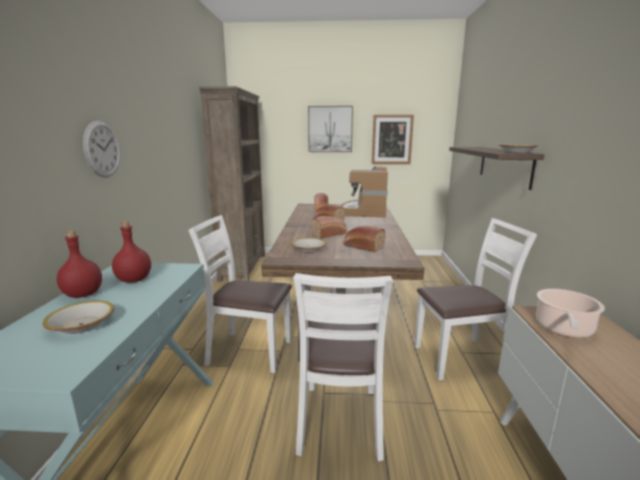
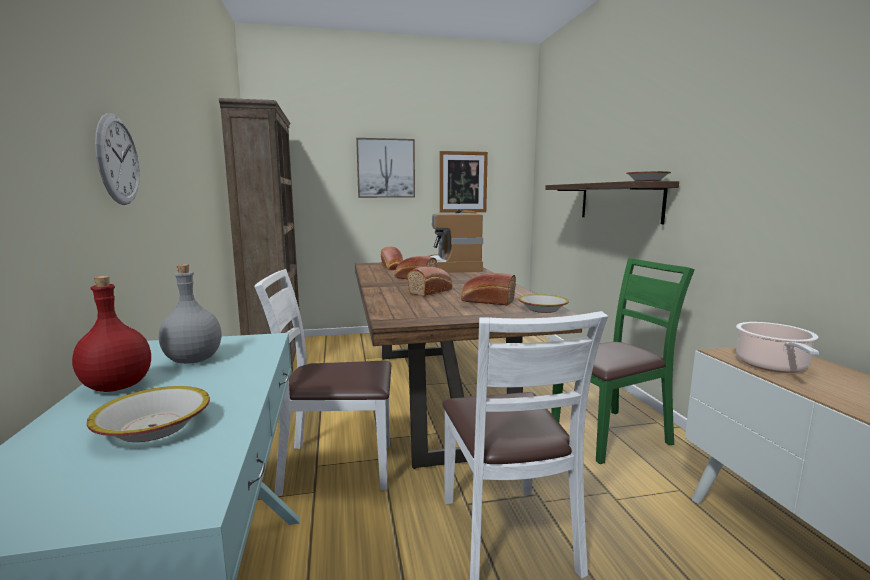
camera: 15 degrees left, 5 degrees down
(133, 280) = (192, 360): red bottle -> grey bottle
(309, 250) = (421, 308): bowl -> bowl (543, 309)
(460, 359) = (610, 435): white chair -> green chair

